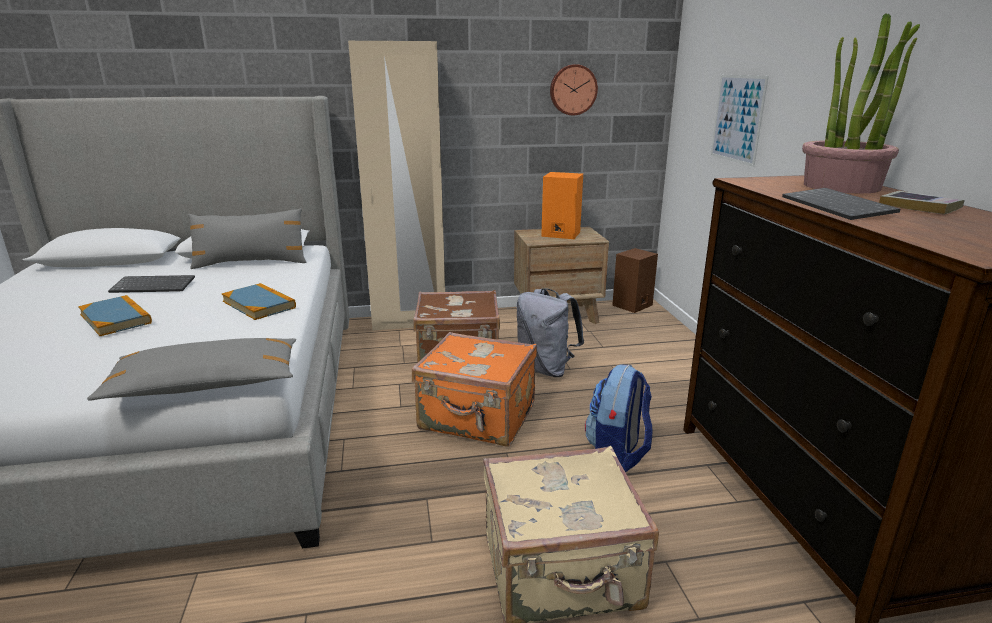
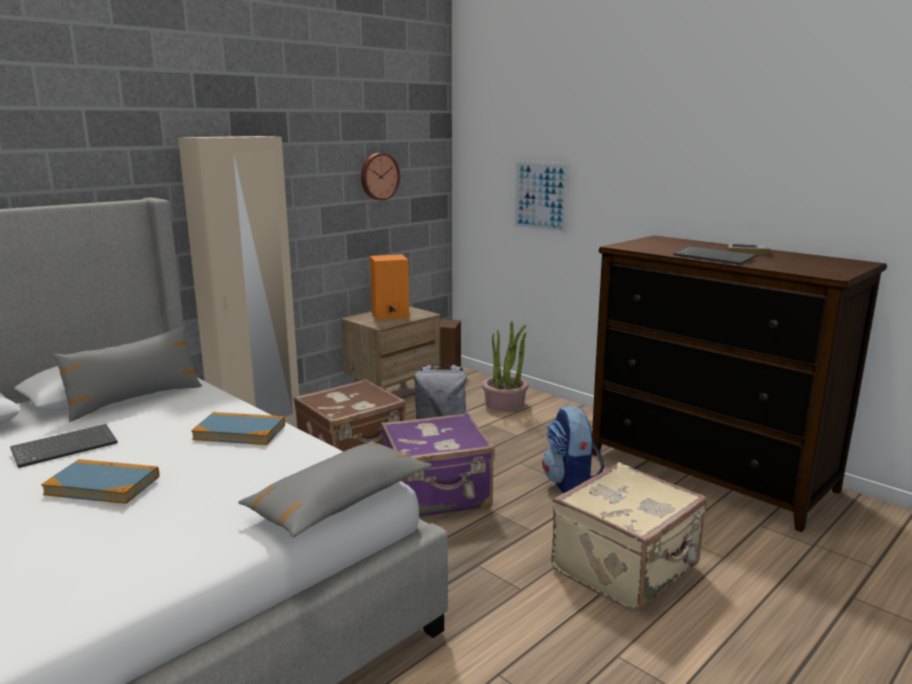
camera: 35 degrees left, 5 degrees down
(477, 418) = (437, 496): orange suitcase -> purple suitcase
(842, 186) = (682, 244): potted plant -> potted plant (505, 404)

